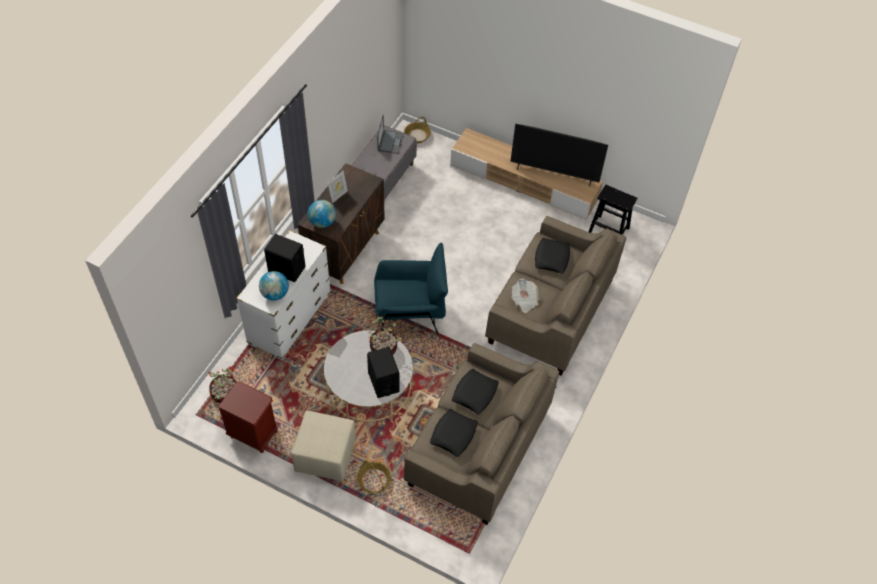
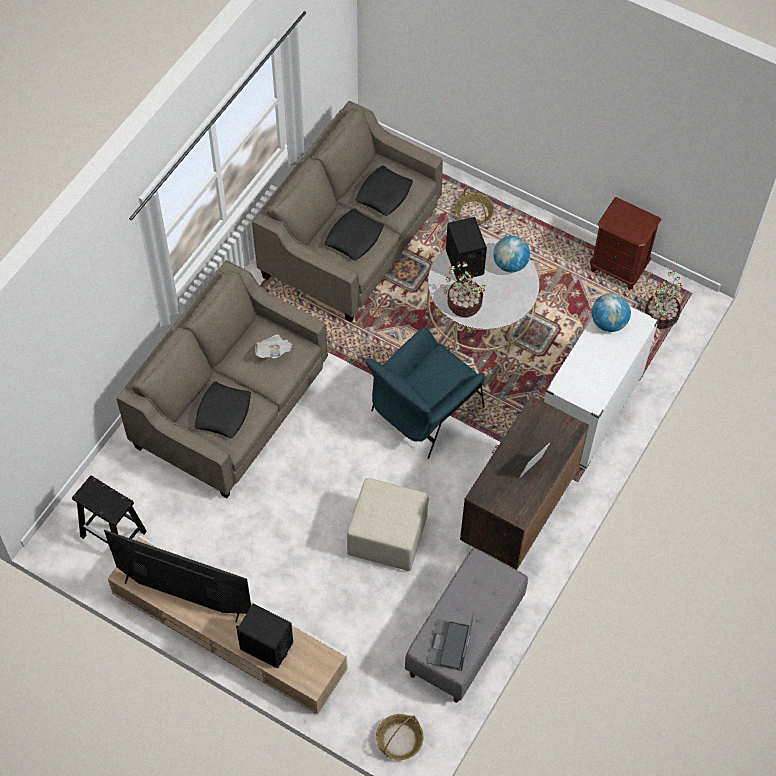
camera: 175 degrees left, 5 degrees up
(287, 269) = (596, 356): black speaker -> black speaker (266, 646)
(322, 222) = (553, 426): globe -> globe (510, 264)
(326, 455) = (530, 241): beige ottoman -> beige ottoman (386, 537)
(410, 314) = (425, 411): blue armchair -> blue armchair turned 45 degrees counterclockwise

